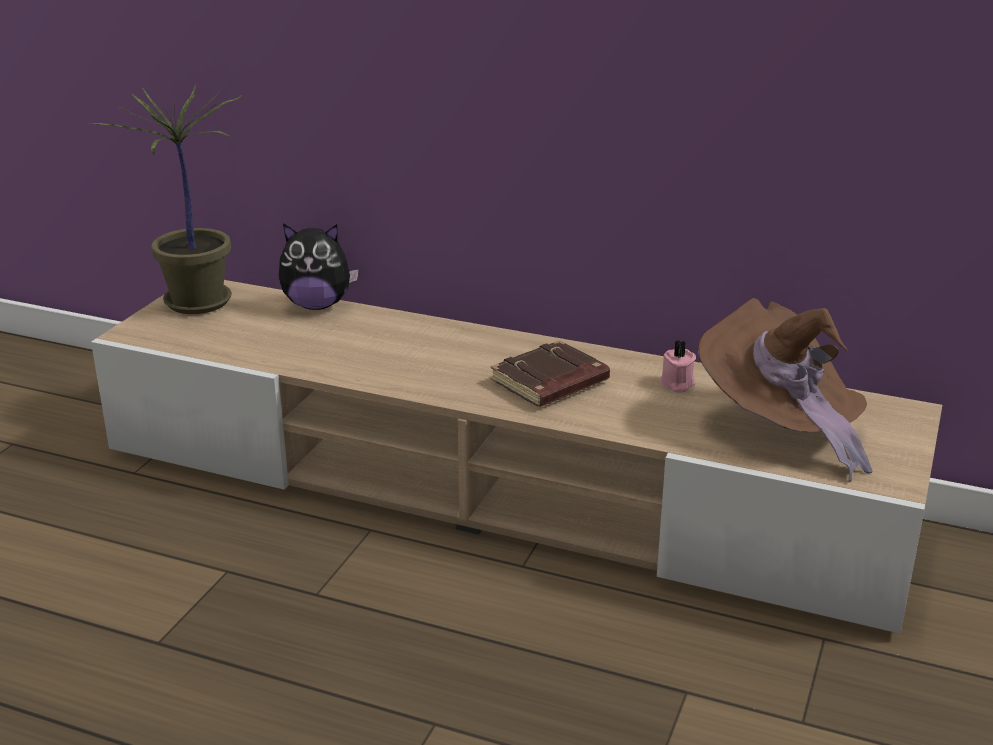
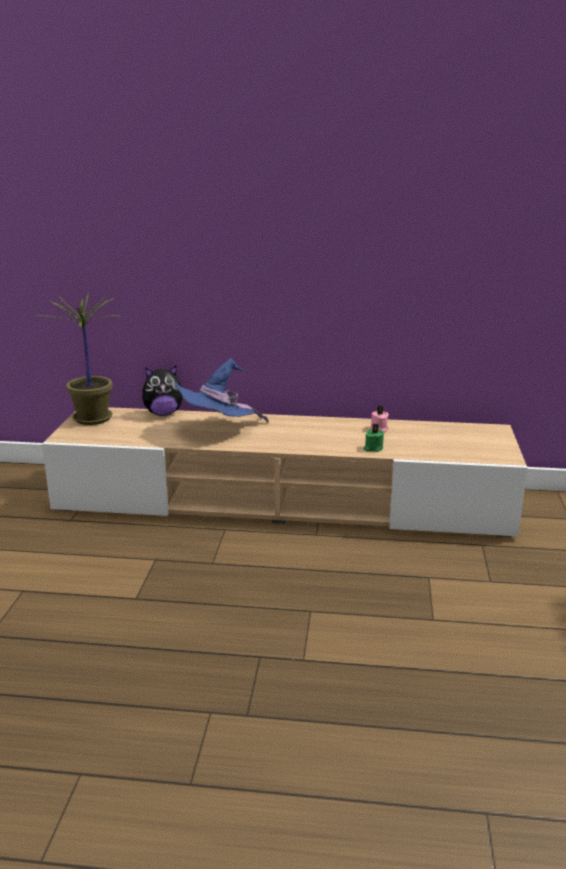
camera: 15 degrees left, 5 degrees down
(388, 350) = (218, 430): none -> blue hat
(550, 383) = (314, 436): brown book -> none
(642, 424) = (373, 448): none -> green candle
(780, 429) = (441, 442): brown hat -> none

